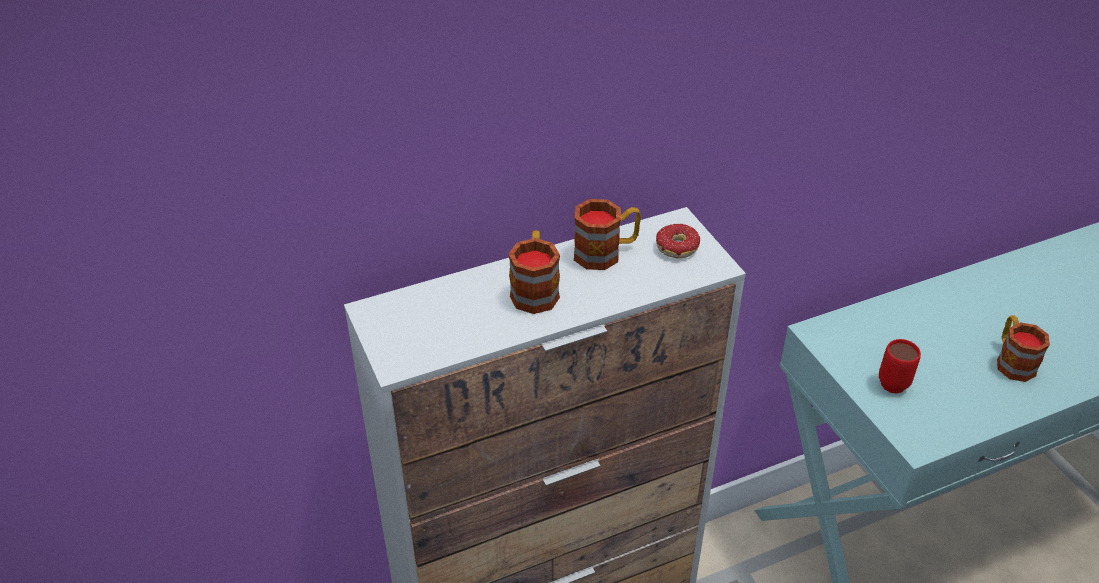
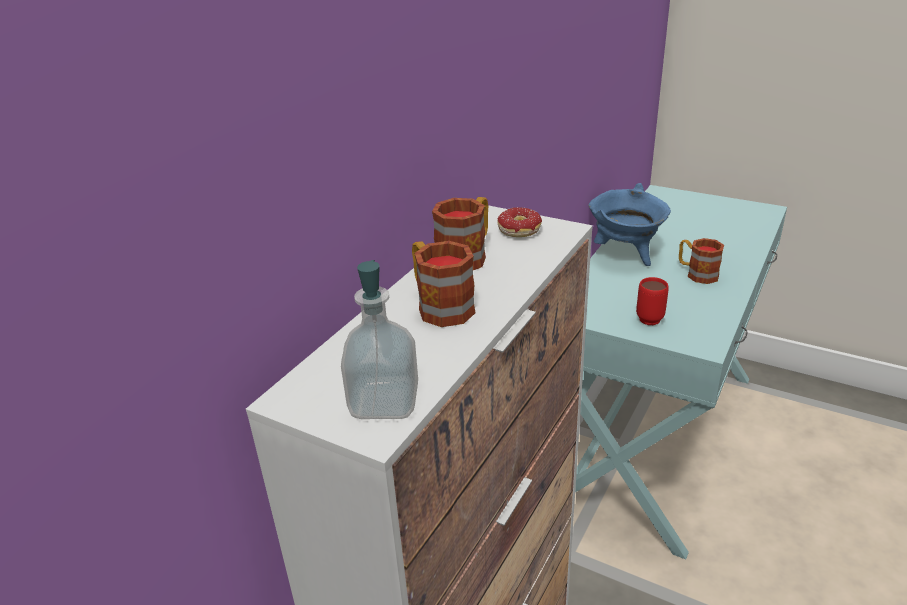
camera: 35 degrees left, 10 degrees down
(420, 346) = (384, 402): none -> soap dispenser
(958, 298) = (626, 254): none -> blue cooking pot

